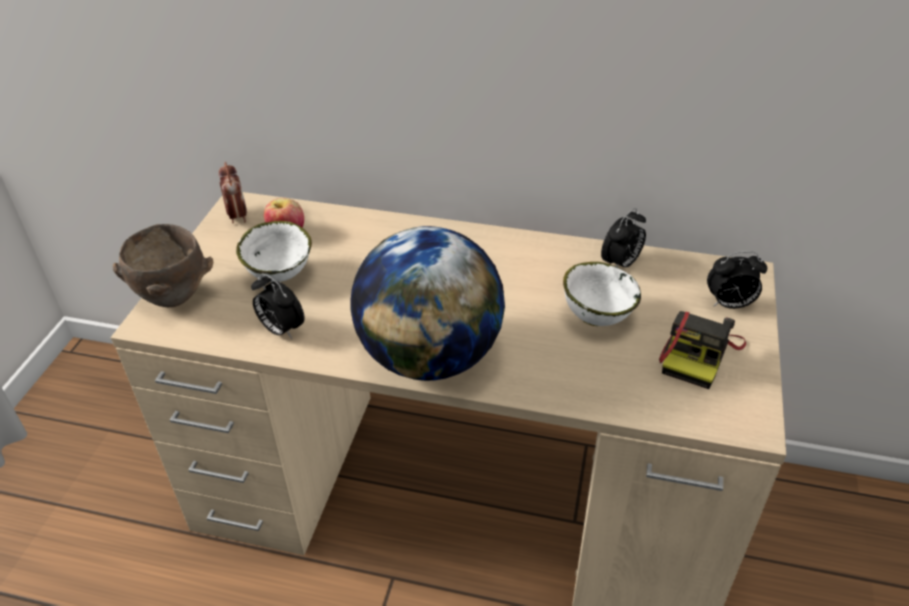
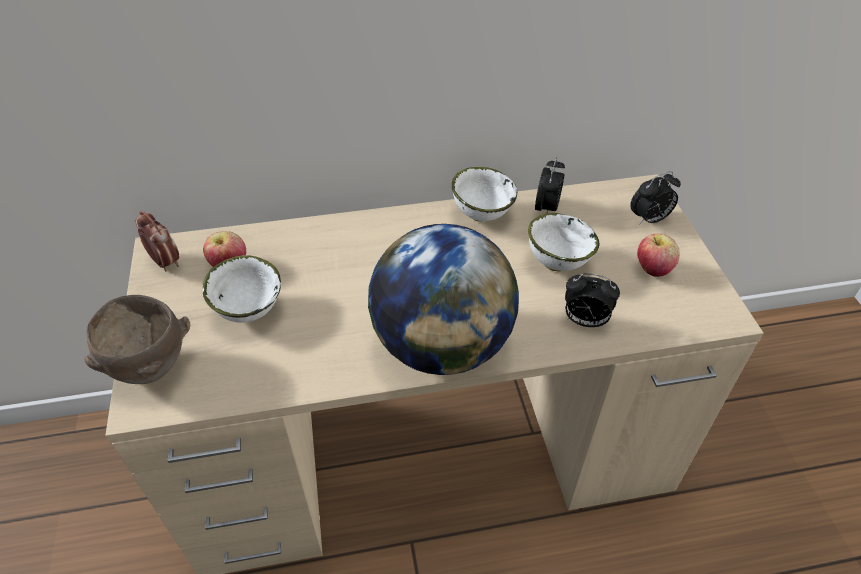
camera: 25 degrees left, 5 degrees up
(281, 329) = (285, 366): alarm clock -> alarm clock (584, 321)
(548, 251) = (481, 214): none -> white bowl
(698, 353) = (653, 269): camera -> apple

